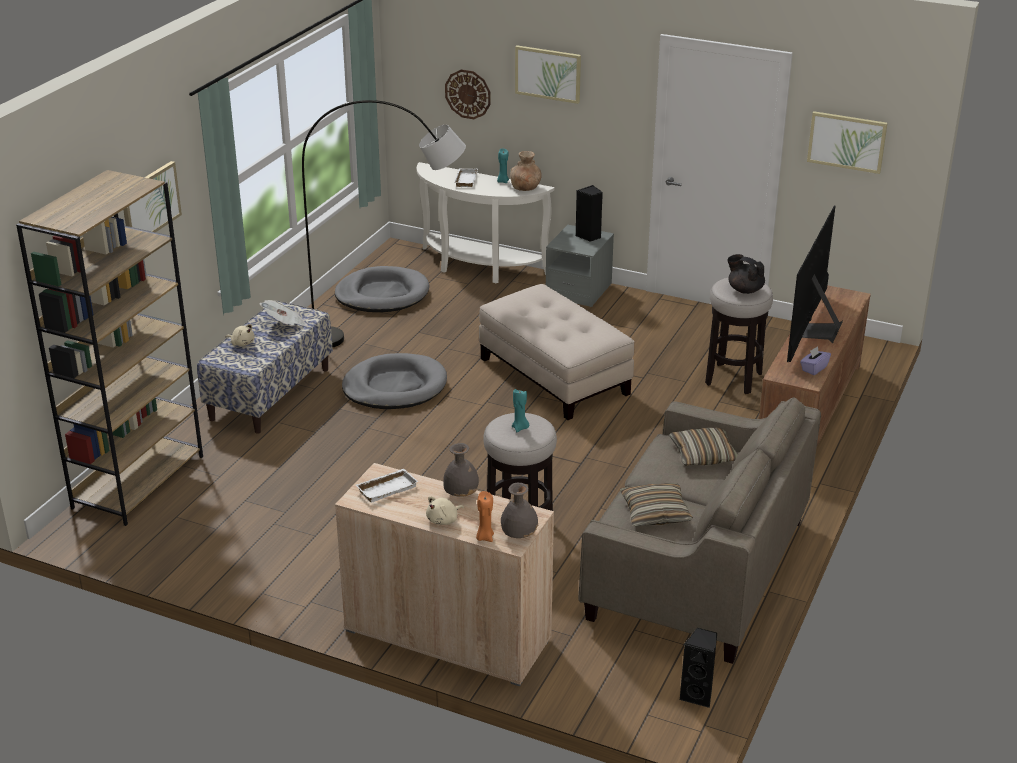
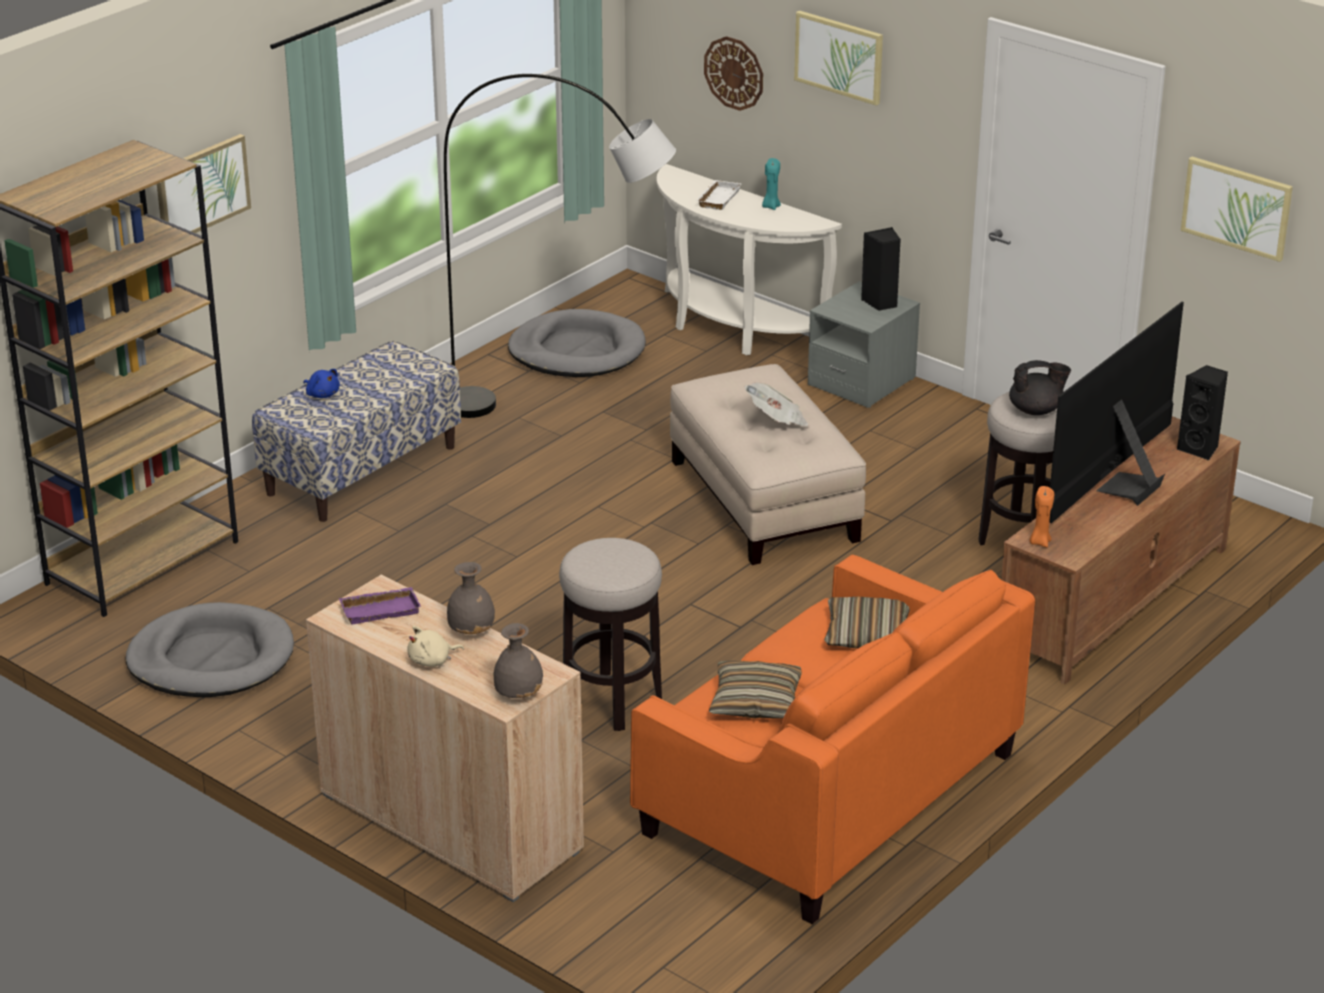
camera: 15 degrees right, 0 degrees up
(242, 343) = (322, 394): beige plush toy -> blue plush toy
(285, 324) = (391, 375): newspaper -> newspaper (777, 420)
(387, 488) = (381, 609): white tray -> purple tray
(395, 386) = (534, 484): grey dog bed -> grey dog bed (211, 658)
(484, 537) = (473, 690): orange candle -> orange candle (1039, 542)
(520, 428) = (610, 559): turquoise candle -> none
(525, 188) = (798, 220): brown vase -> none
(696, 569) = (828, 794): beige sofa -> orange sofa
(698, 695) = (744, 955): black speaker -> black speaker (1200, 449)
(744, 290) = (1036, 410): black teapot -> black teapot turned 120 degrees clockwise
(814, 368) = (1087, 538): purple tissue box -> none

